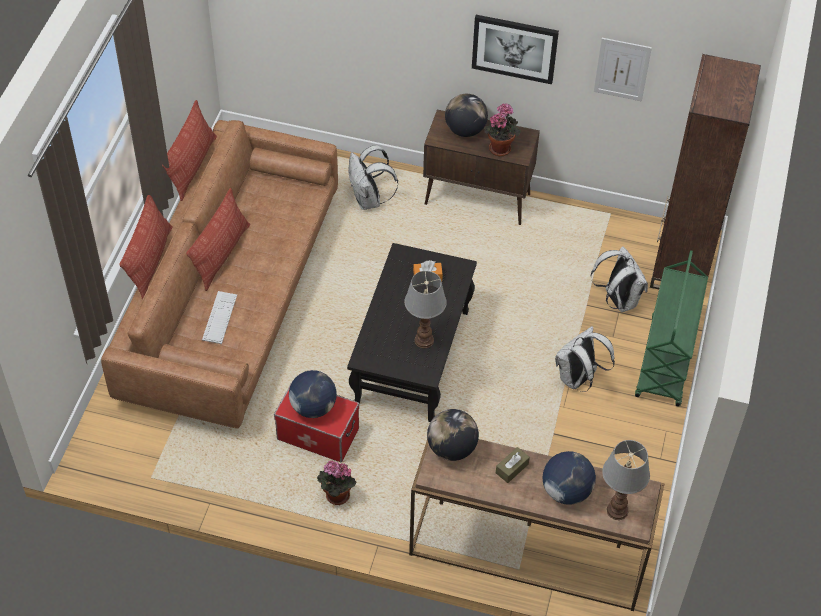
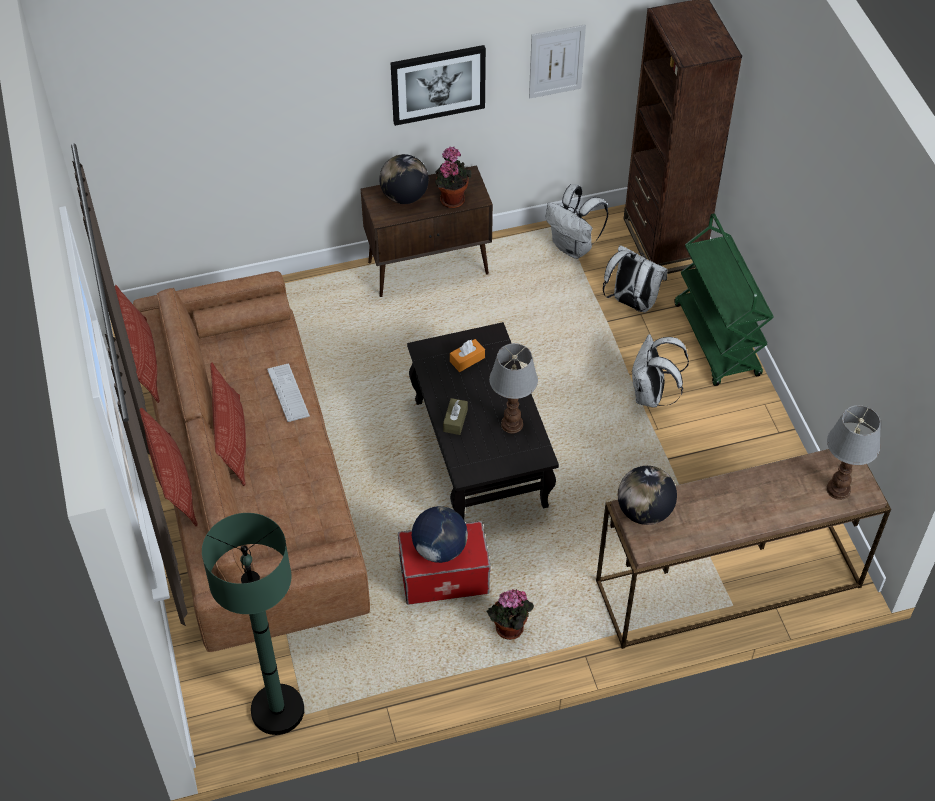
camera: 30 degrees left, 0 degrees up
(135, 464) = (277, 710): none -> green floor lamp
(219, 317) = (280, 506): keyboard -> keyboard (288, 393)
(369, 200) = (321, 318): white backpack -> white backpack (574, 247)
(512, 468) = (714, 501): brown tissue box -> brown tissue box (455, 420)
(566, 491) = (780, 496): globe -> none

